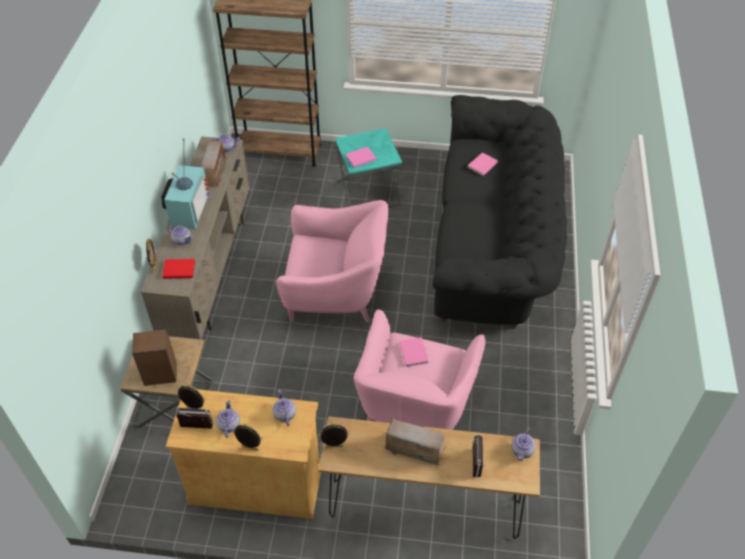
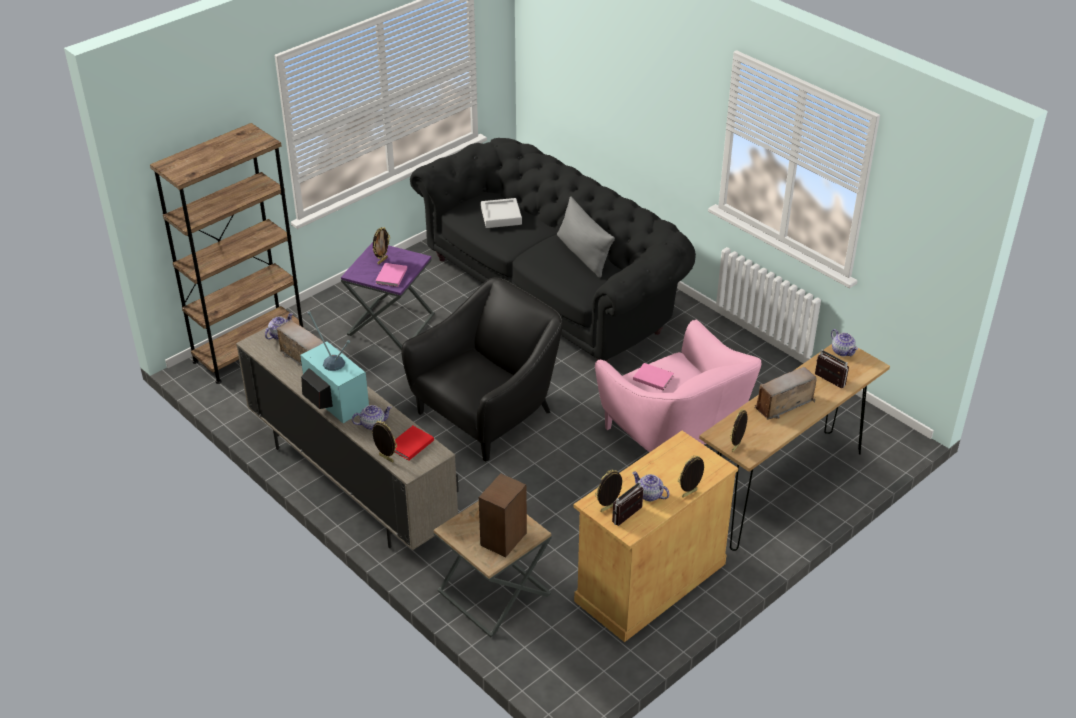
camera: 50 degrees left, 10 degrees down
(284, 414) = (674, 456): teapot -> none
(335, 292) = (487, 413): pink armchair -> black armchair
(368, 193) = (391, 324): turquoise side table -> purple side table
(371, 144) = (382, 260): none -> picture frame
(481, 165) = (501, 216): pink book -> grey tray
(491, 230) = (583, 254): none -> grey pillow

